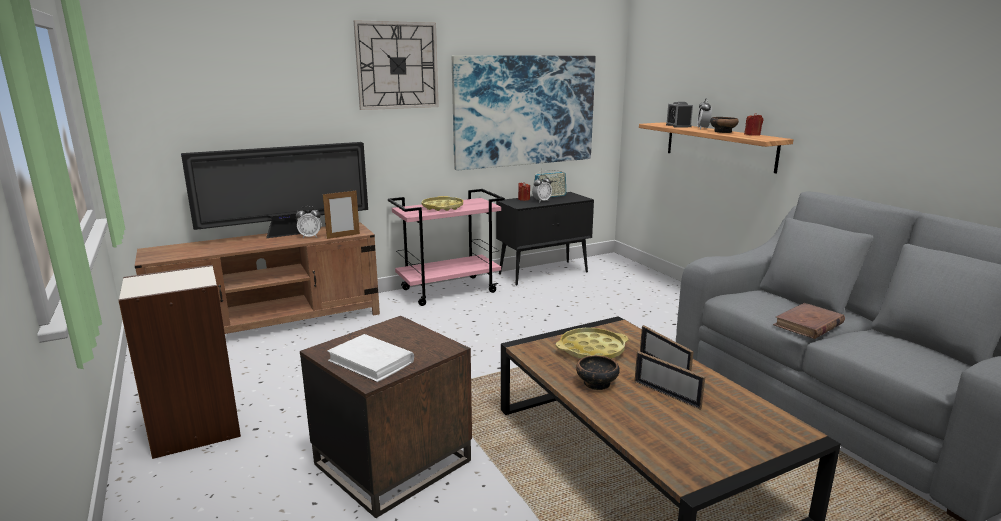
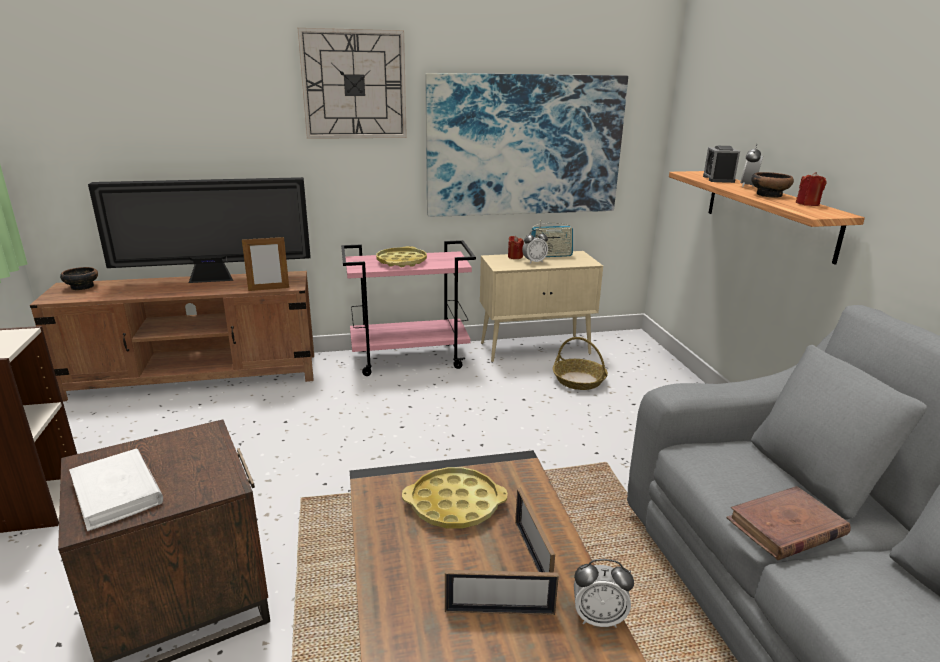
camera: 15 degrees right, 5 degrees up
(310, 237) = (234, 286): alarm clock -> alarm clock (598, 618)
(544, 273) = (536, 348): black cabinet -> beige cabinet
(590, 289) = (579, 380): none -> basket
(596, 383) = (416, 568): bowl -> bowl (82, 287)
(666, 394) = (499, 611): picture frame -> picture frame turned 60 degrees counterclockwise

